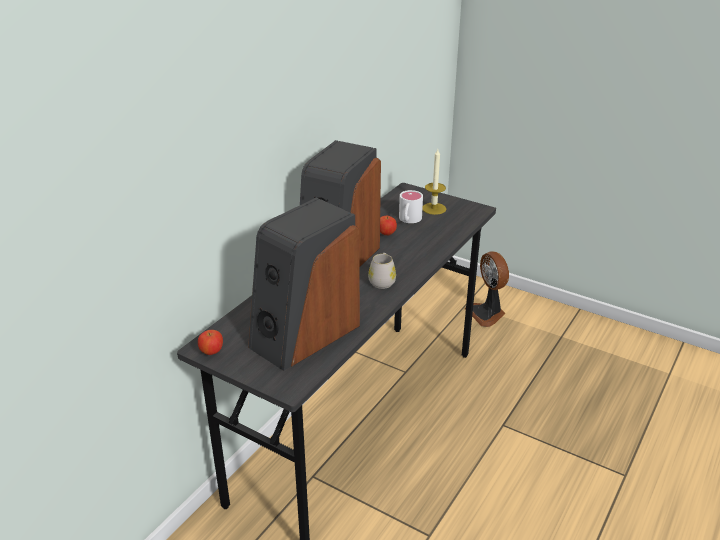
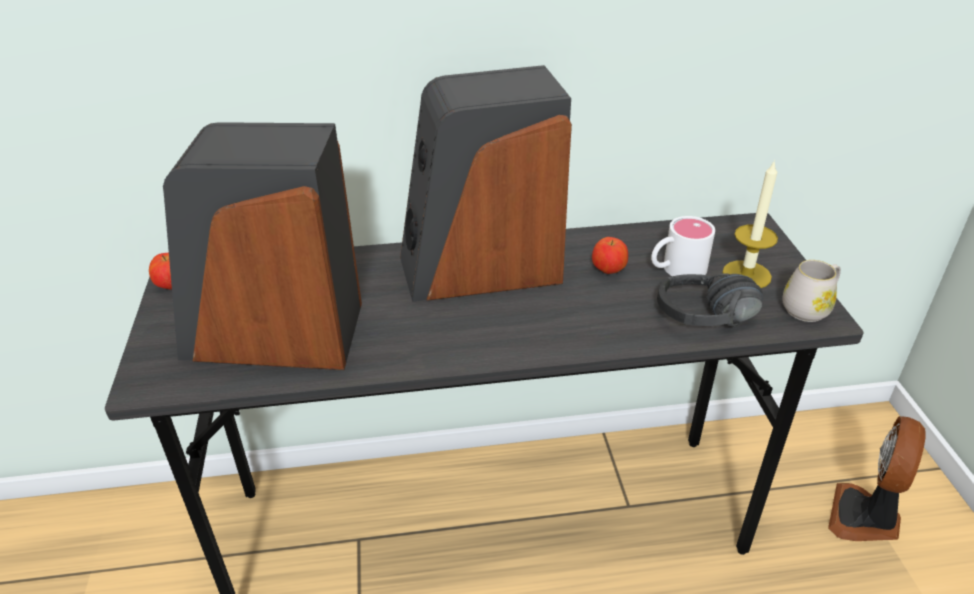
camera: 50 degrees right, 5 degrees up
(382, 280) = (482, 330): white mug -> white mug (809, 308)
(452, 232) = (710, 326): none -> black headphones

